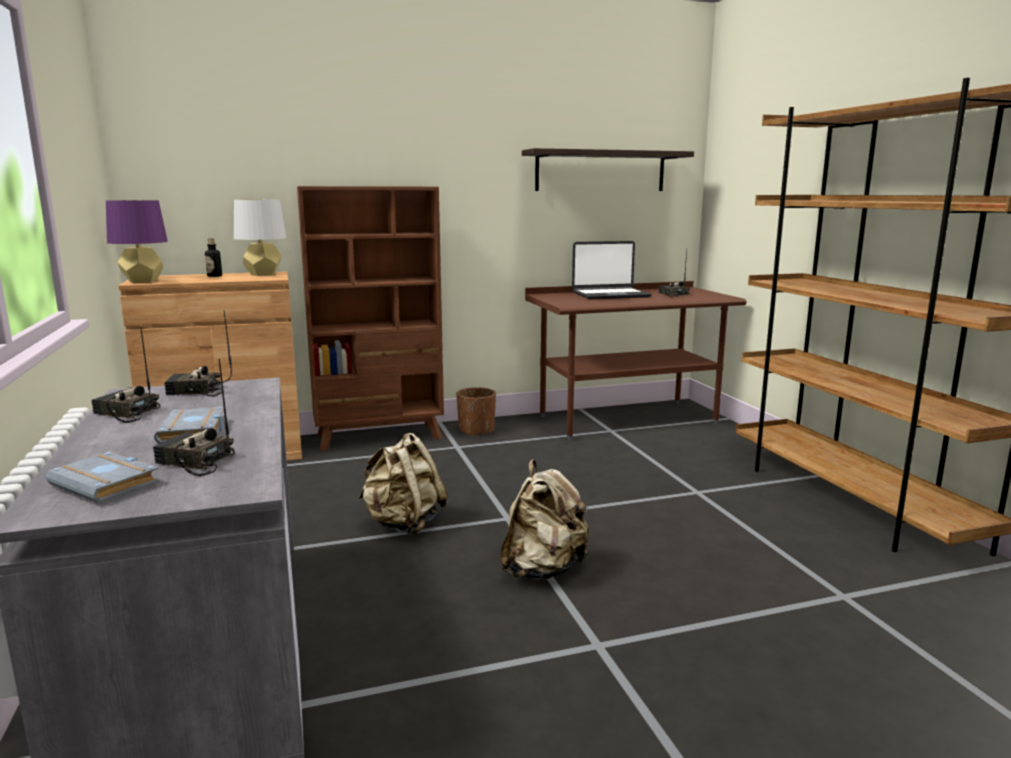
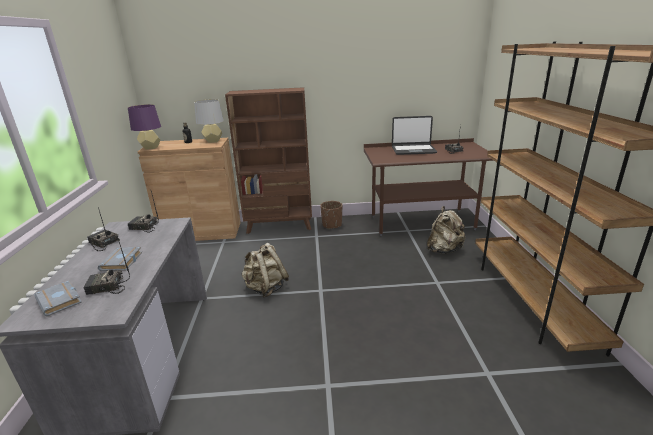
camera: 15 degrees right, 10 degrees up
(194, 462) = (106, 288): radio -> radio turned 45 degrees counterclockwise
(543, 569) = (323, 329): beige backpack -> beige backpack (444, 250)
(600, 171) = (413, 71): shelf -> none

